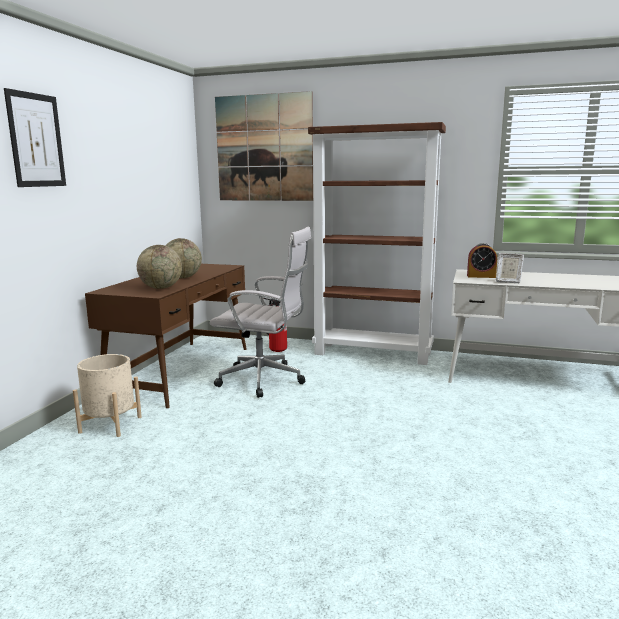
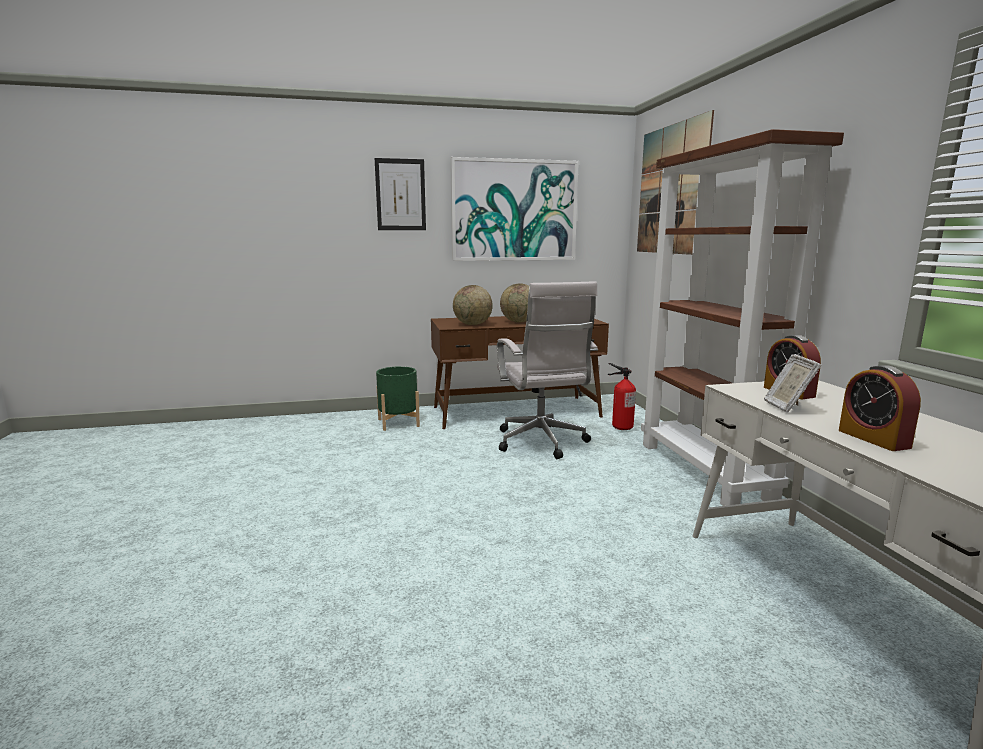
camera: 60 degrees right, 0 degrees up
(110, 424) = (398, 423): beige planter -> green planter
(132, 162) = (514, 210): none -> picture
(563, 283) = (873, 439): none -> alarm clock

